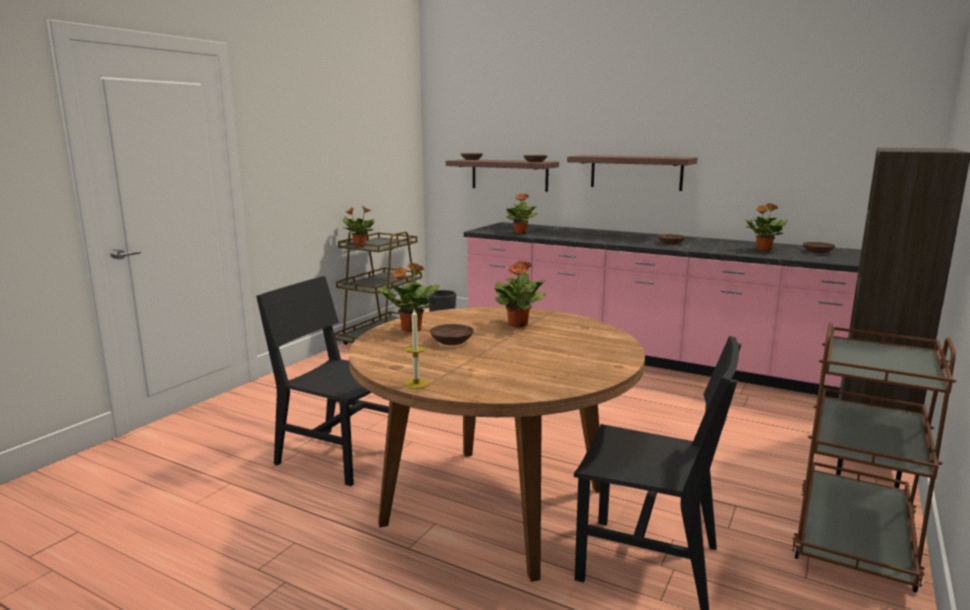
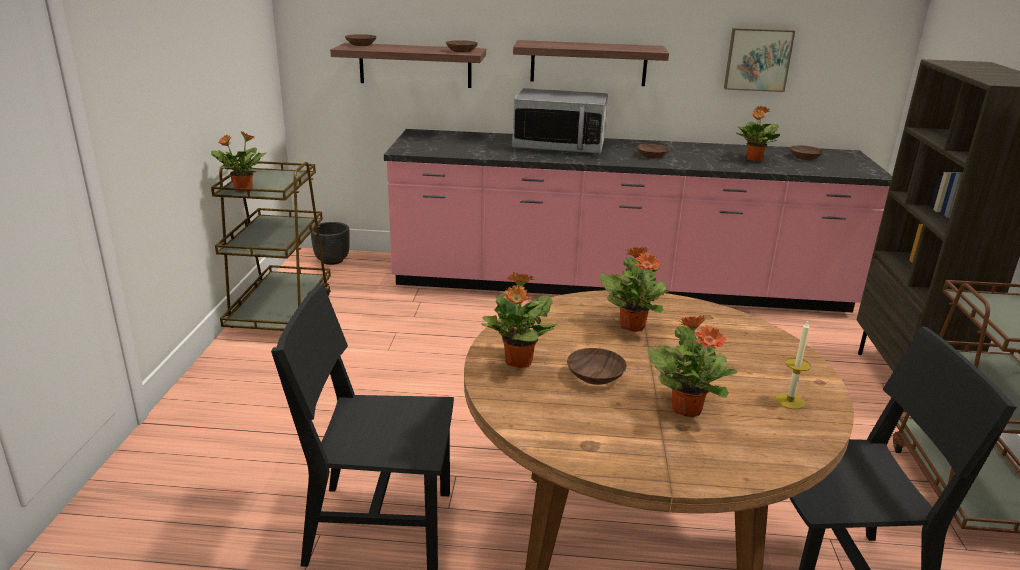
camera: 25 degrees left, 10 degrees up
(416, 384) = (653, 474): candle -> candle (790, 401)
(520, 233) = (460, 150): potted plant -> potted plant (686, 408)
(601, 235) = (559, 146): none -> microwave
(781, 167) = (757, 59): none -> picture

